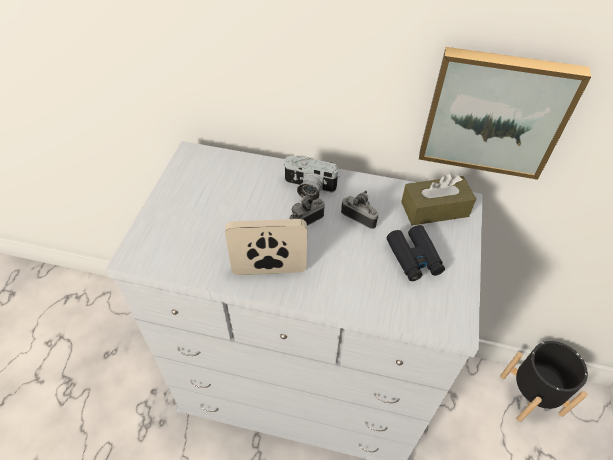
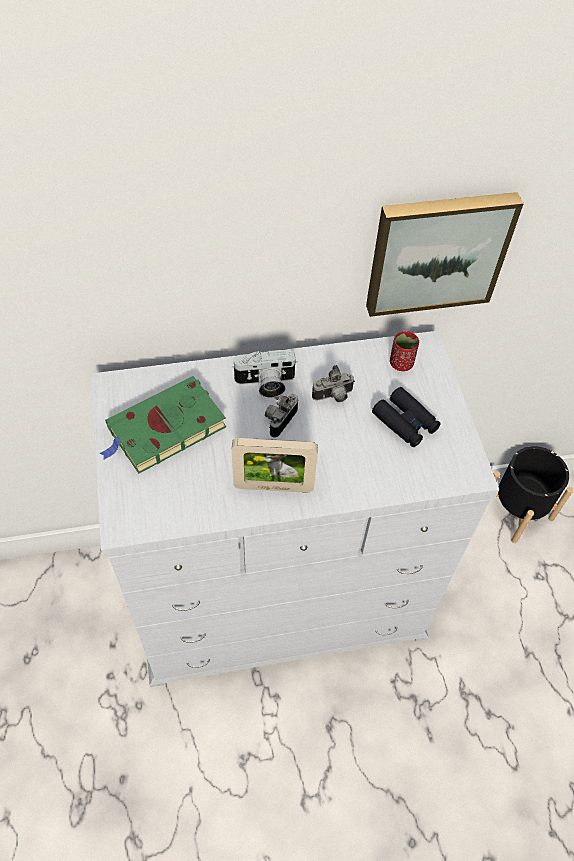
camera: 25 degrees left, 5 degrees up
(209, 196) = (164, 430): none -> green book
(269, 270) = (273, 487): picture frame -> picture frame turned 150 degrees counterclockwise
(360, 216) = (333, 397): camera -> camera turned 150 degrees clockwise
(434, 209) = (401, 363): brown tissue box -> red cup

